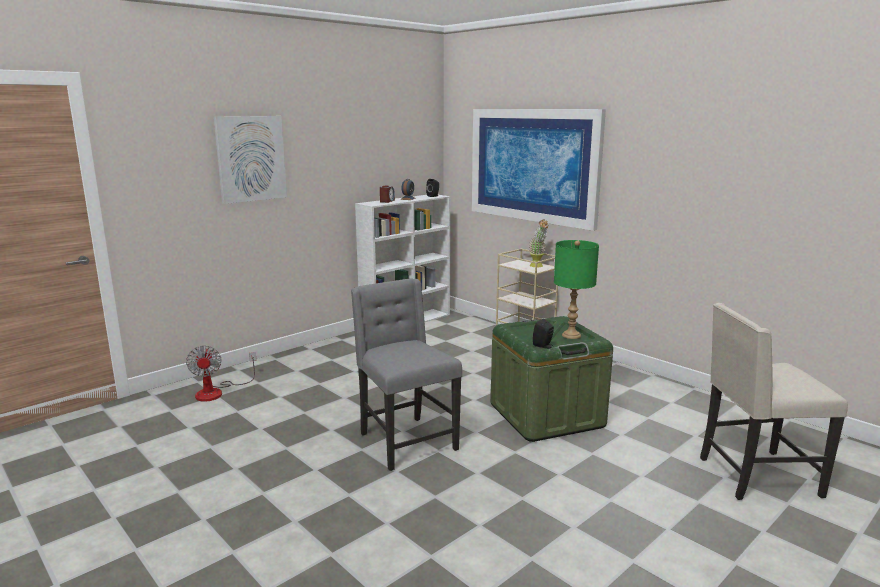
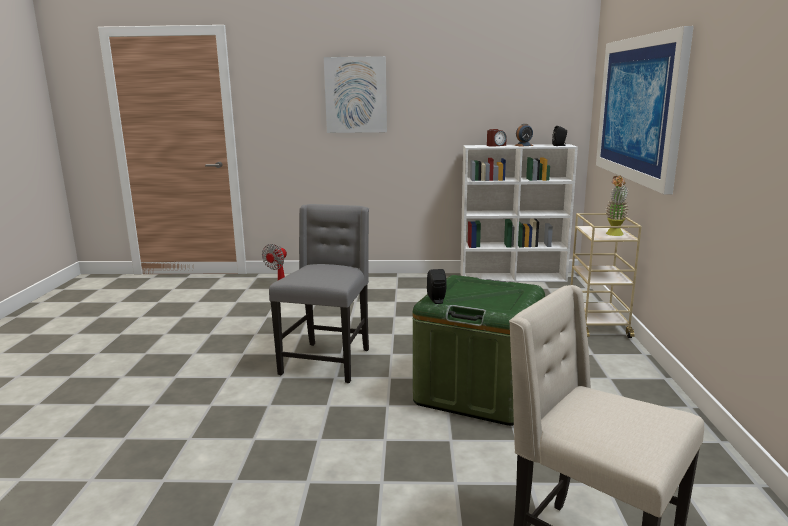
camera: 45 degrees right, 0 degrees up
(571, 335) = (492, 301): green table lamp -> none

